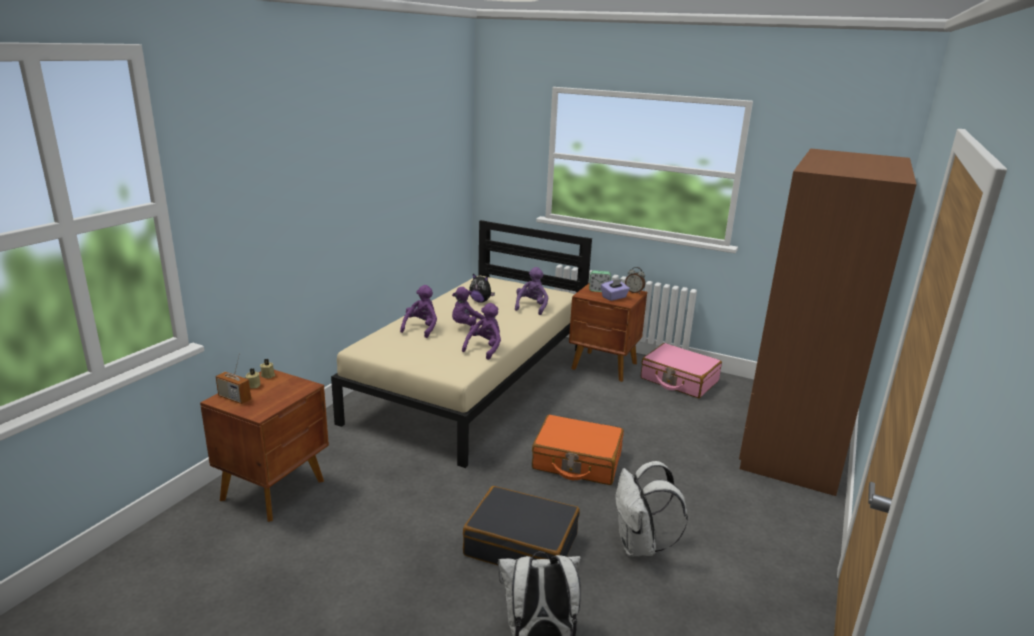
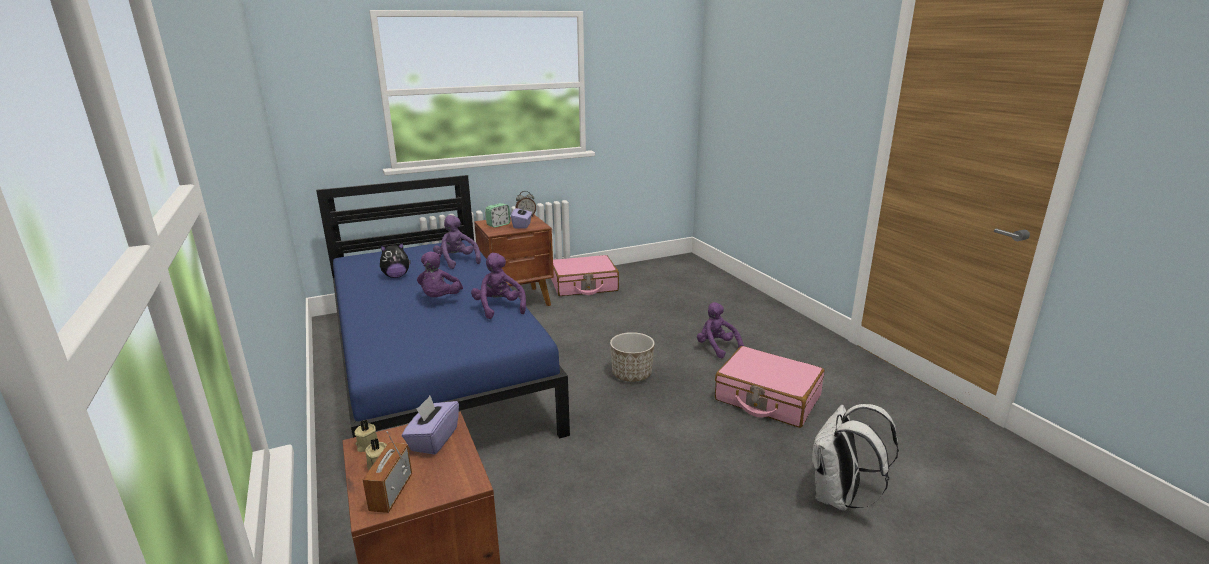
camera: 50 degrees left, 0 degrees up
(234, 398) = (391, 493): radio -> radio turned 120 degrees clockwise
(288, 389) = (433, 439): none -> purple tissue box
(421, 328) = (396, 322): purple plush toy -> purple plush toy (716, 347)
(474, 383) = (437, 369): beige bed -> blue bed
(521, 544) = (715, 453): black suitcase -> none
(577, 461) = (632, 374): orange suitcase -> planter
(639, 546) = (767, 398): white backpack -> pink suitcase
(793, 442) = (710, 289): brown wardrobe -> none

